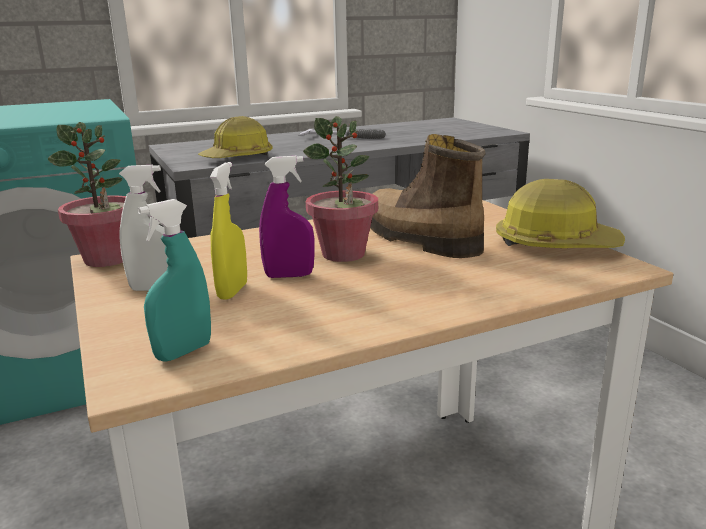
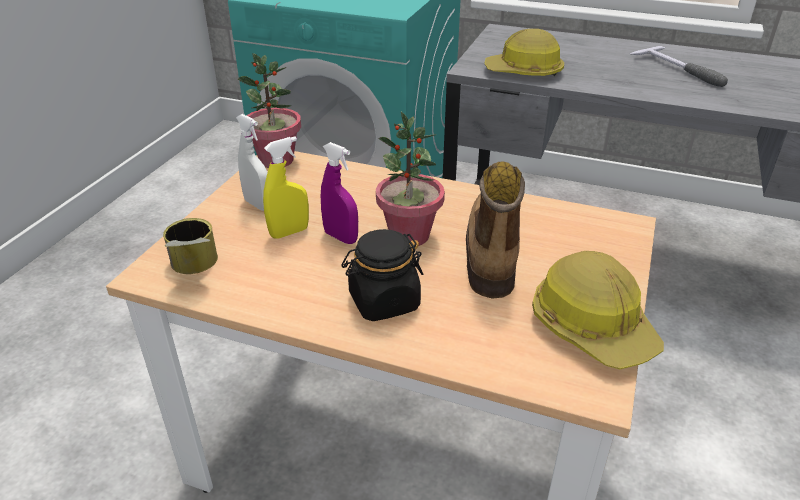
camera: 45 degrees right, 15 degrees up
(183, 352) = (194, 268): turquoise spray bottle -> can
(411, 291) = (383, 301): none -> black jar

